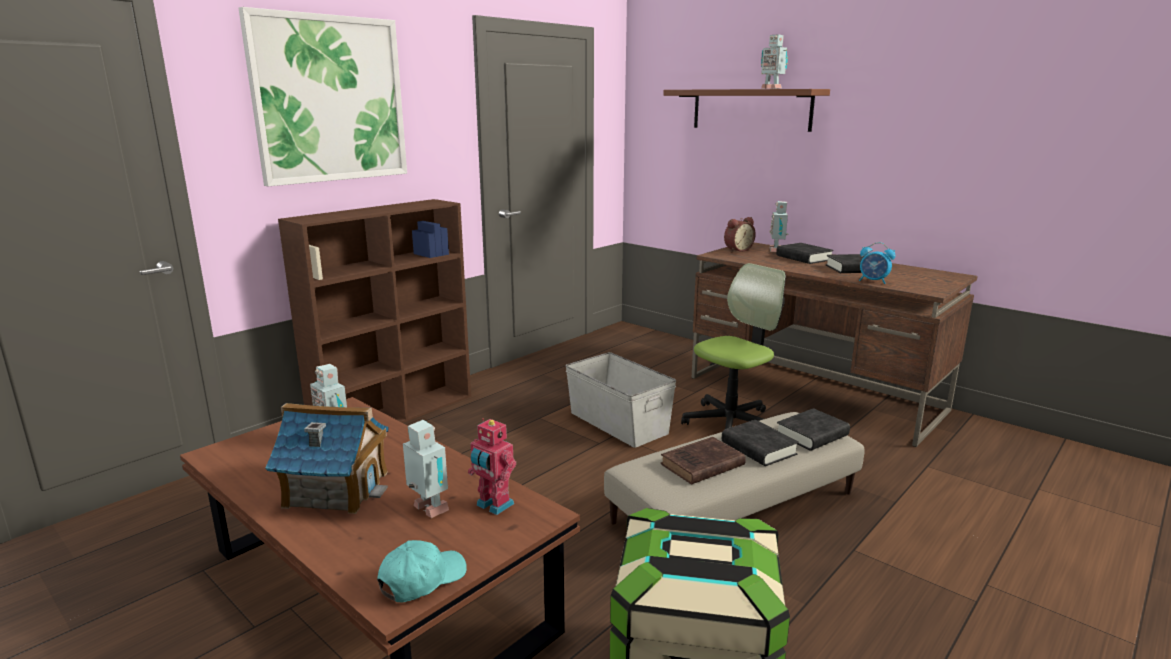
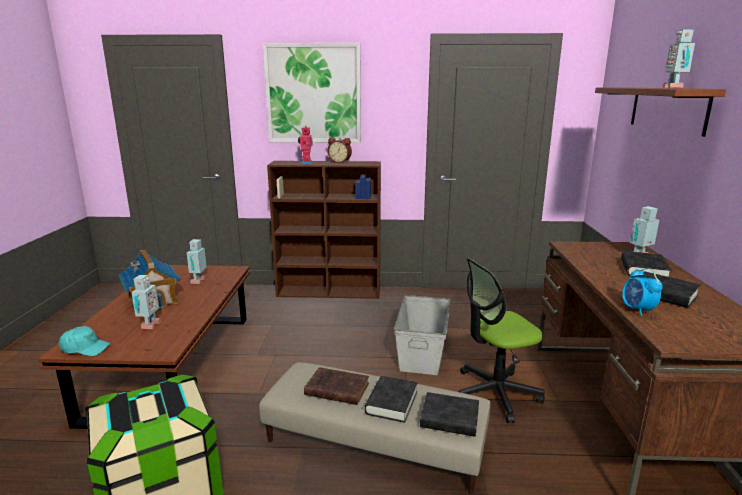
camera: 50 degrees right, 0 degrees up
(493, 505) = (166, 337): toy robot -> toy robot (306, 163)
(731, 423) = (495, 393): office chair -> office chair turned 150 degrees clockwise
(737, 250) = (601, 246): alarm clock -> alarm clock (340, 162)

